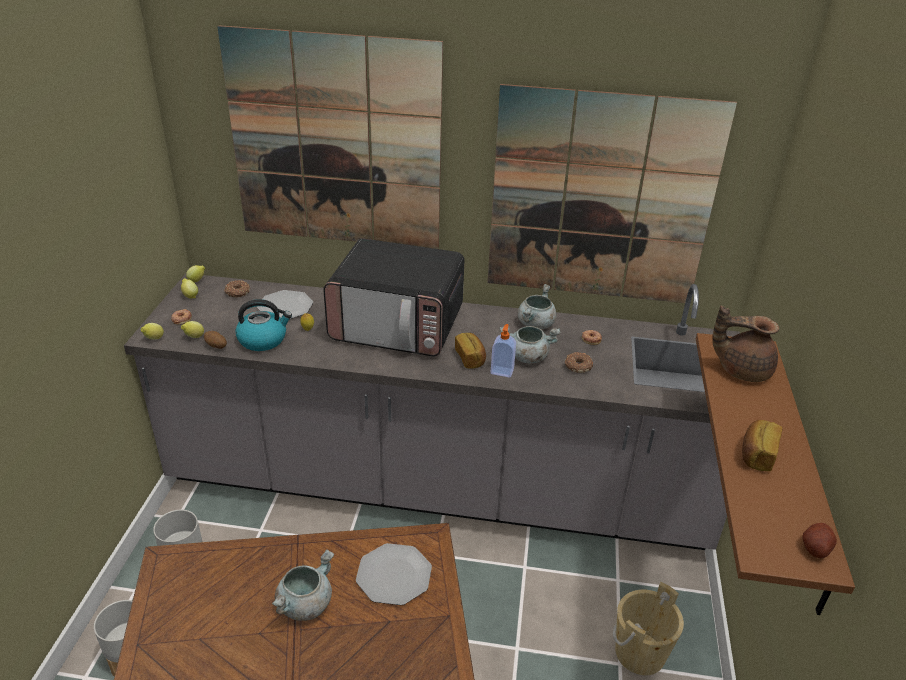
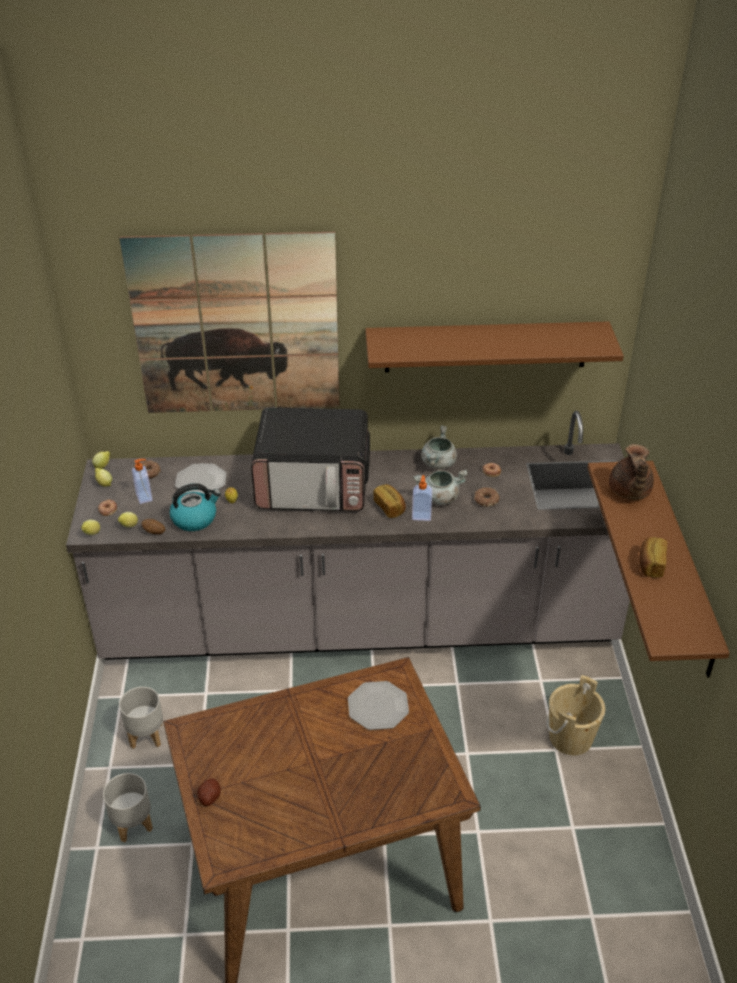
camera: 10 degrees left, 5 degrees up
(223, 313) = (145, 497): none -> soap dispenser
(305, 603) = (314, 741): grey cooking pot -> none
(600, 199) = (486, 346): picture -> brown shelf
(741, 369) = (629, 492): brown teapot -> brown teapot turned 90 degrees counterclockwise
(815, 548) = (700, 630): potato -> potato (209, 797)

